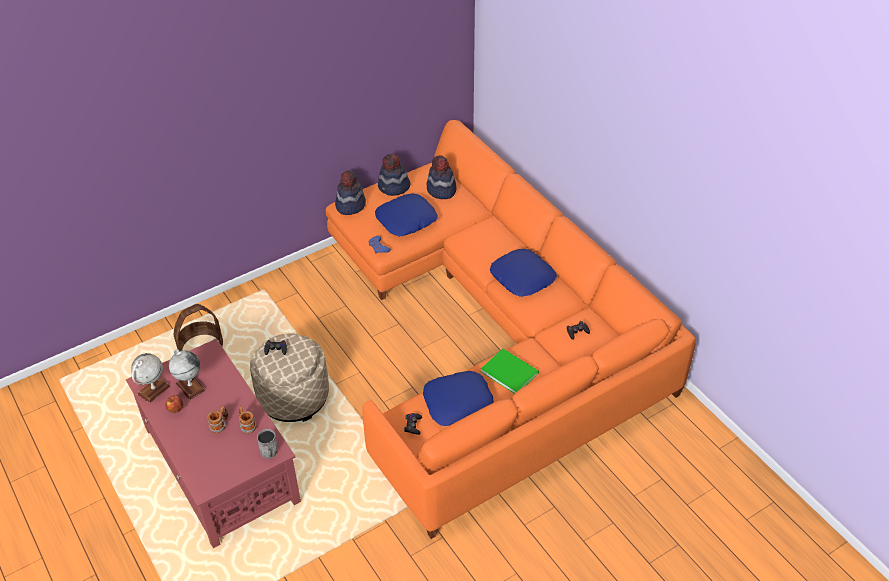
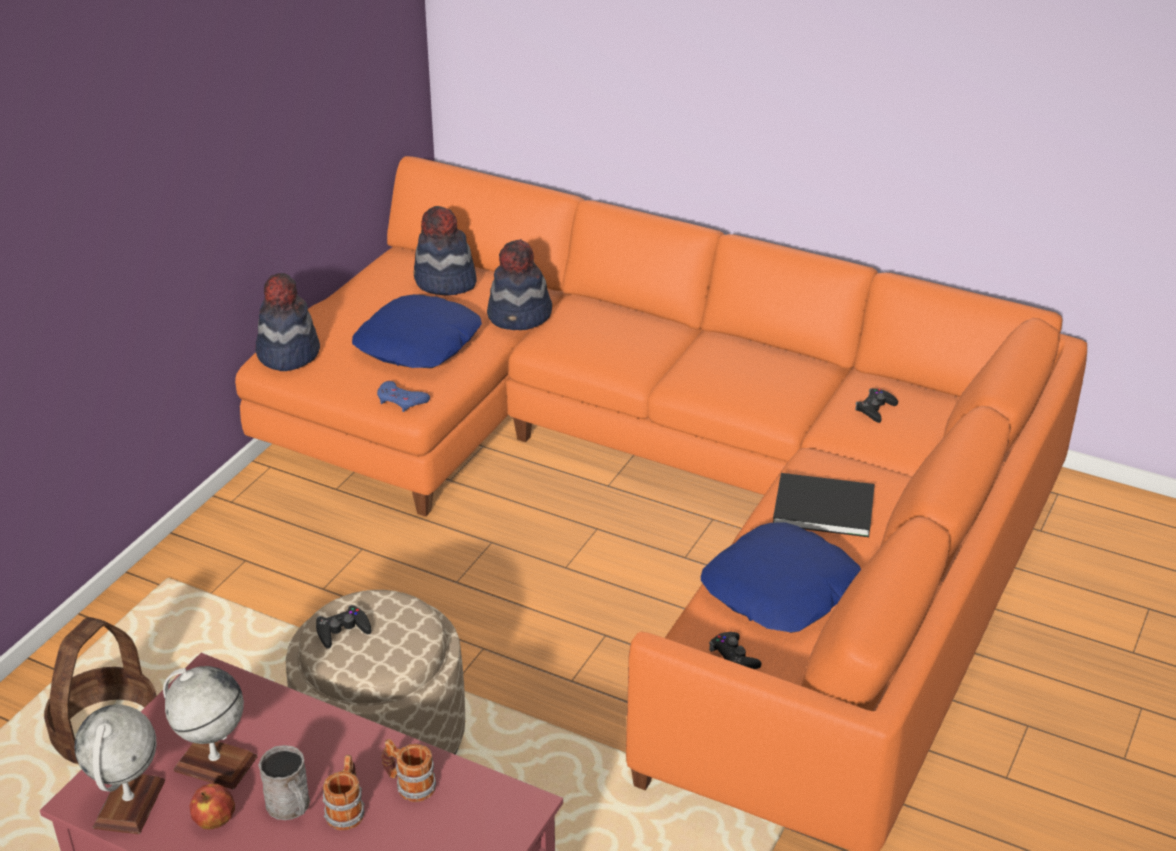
camera: 30 degrees left, 10 degrees down
(269, 453) = (504, 817): grey mug -> grey mug (291, 807)
(394, 187) = (351, 303): hat -> hat (520, 316)
(509, 371) = (820, 505): green book -> black book
(523, 277) = (707, 363): blue pillow -> none

